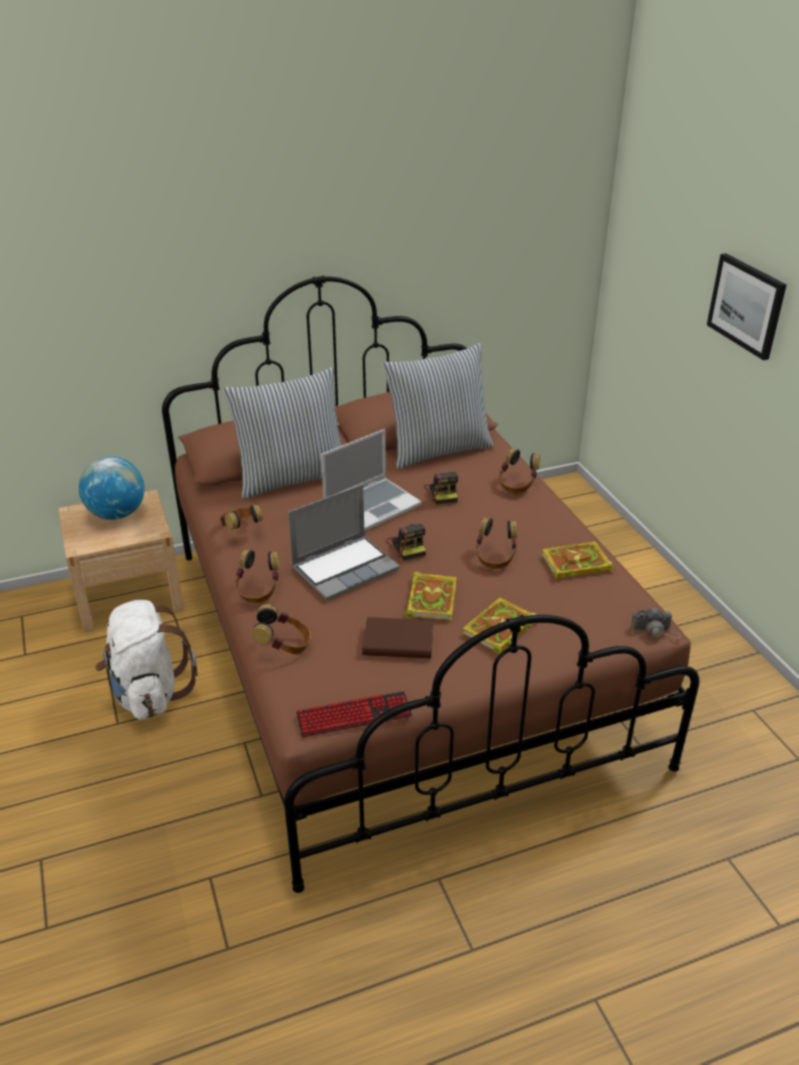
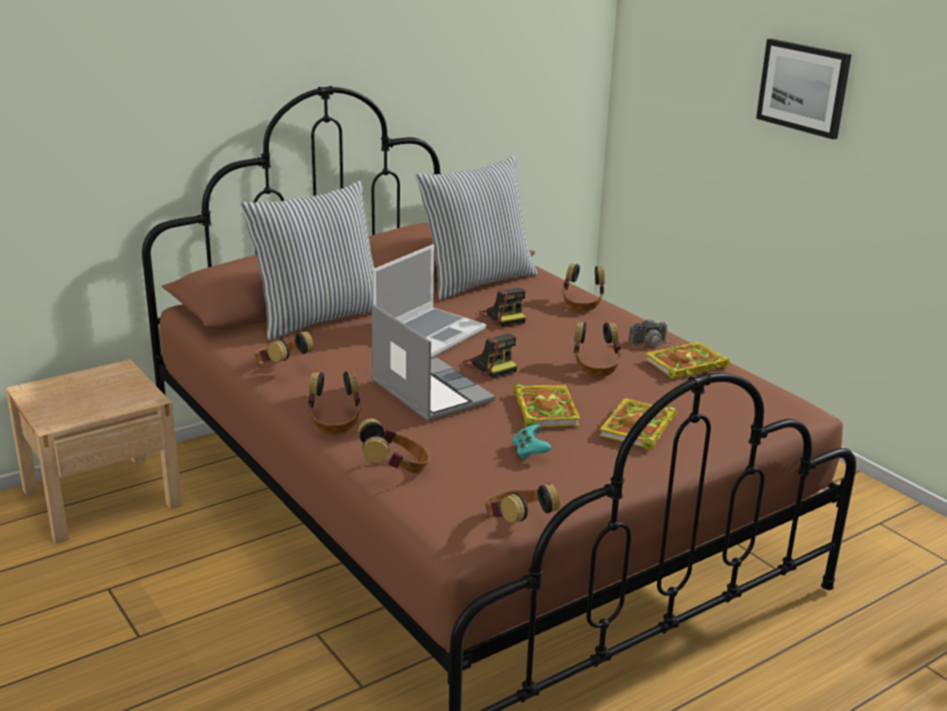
camera: 15 degrees left, 10 degrees down
(117, 514) = (89, 386): globe -> none
(149, 693) = (169, 597): white backpack -> none
(345, 568) = (429, 392): laptop -> laptop turned 75 degrees counterclockwise
(354, 715) = (517, 525): keyboard -> headphones
(398, 642) = (529, 452): brown book -> turquoise game controller
(655, 631) = (804, 413): camera -> camera (653, 343)

